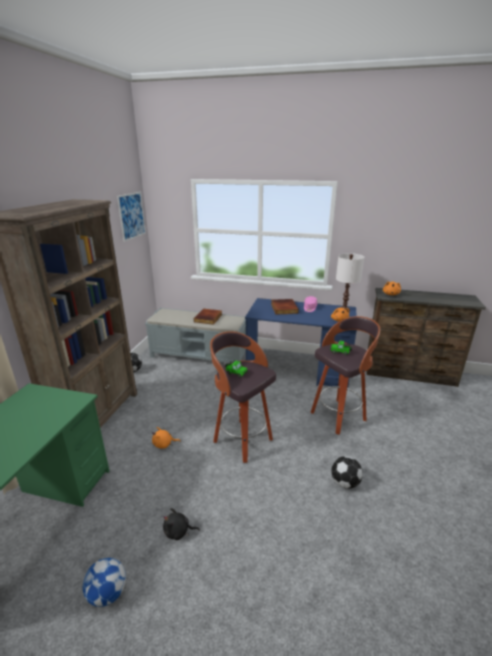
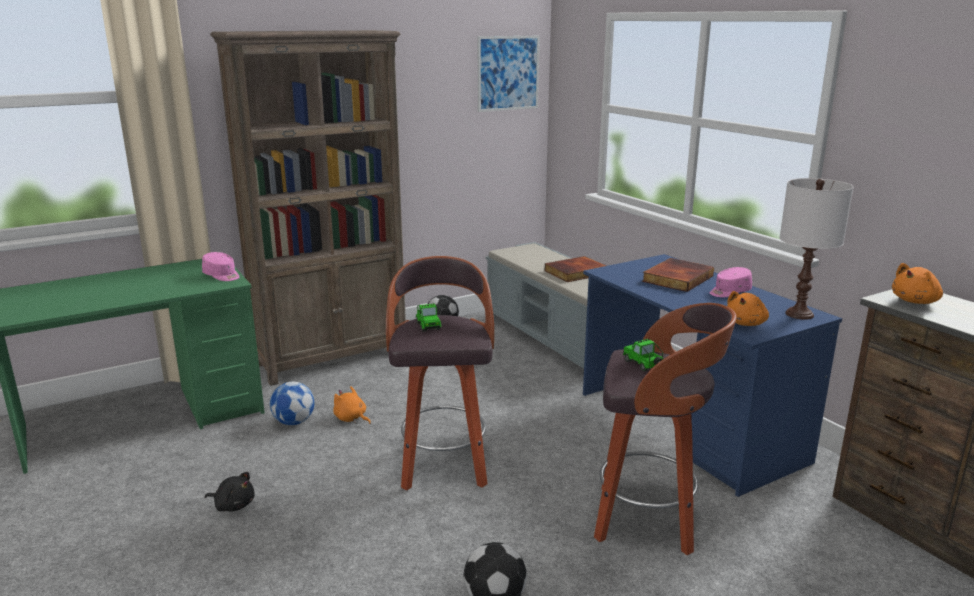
camera: 45 degrees right, 5 degrees down
(62, 397) = (222, 275): none -> pink cap
(107, 593) = (114, 508): football -> football (294, 422)
(178, 531) = (233, 505): black plush toy -> black plush toy turned 150 degrees clockwise

